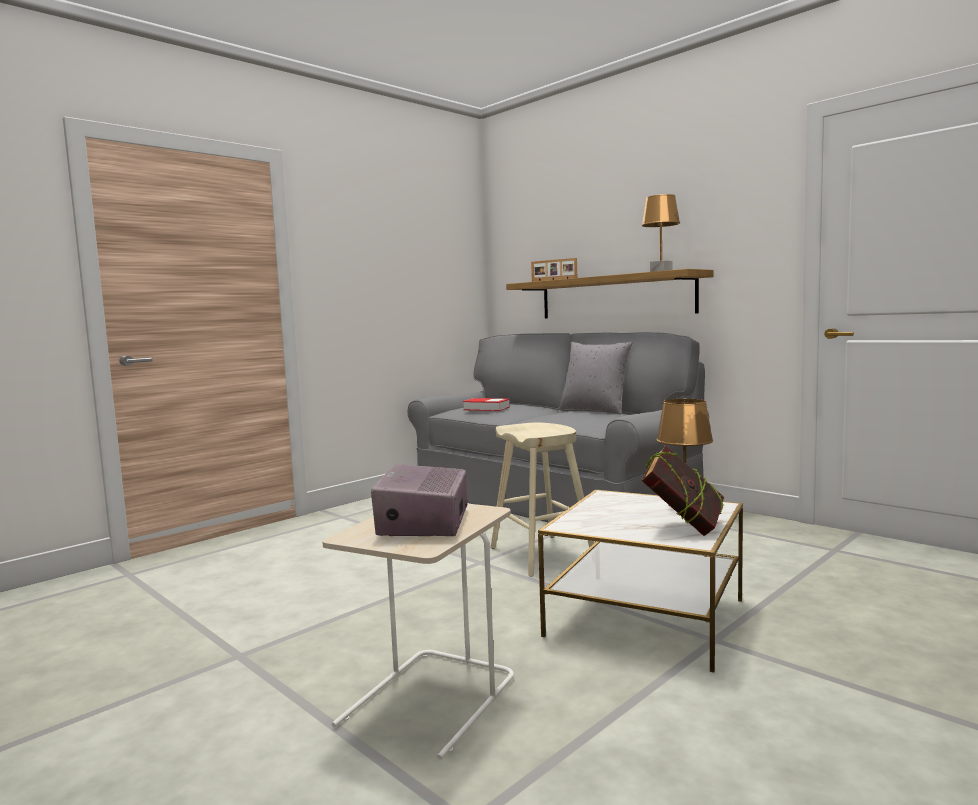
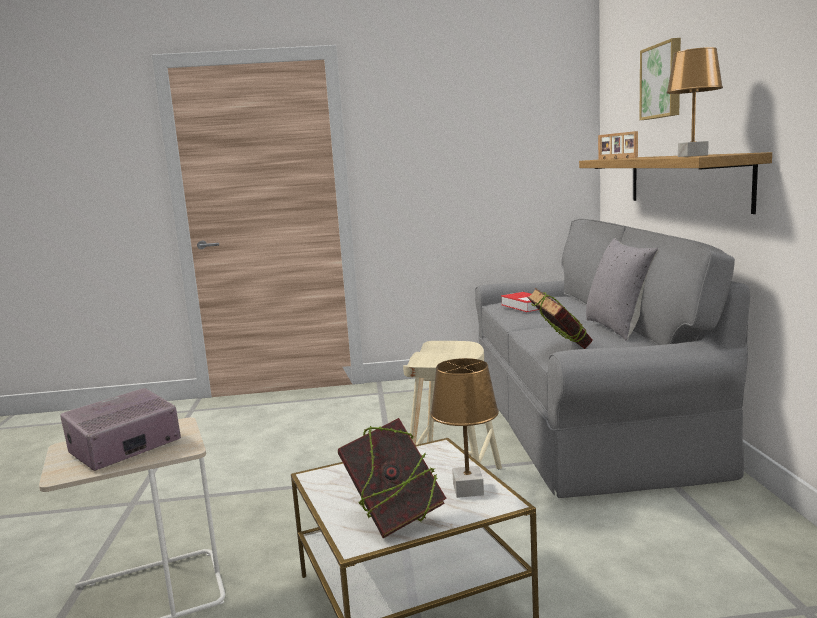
camera: 40 degrees right, 5 degrees up
(581, 222) = (663, 81): none -> picture
(592, 422) = (560, 348): none -> book

